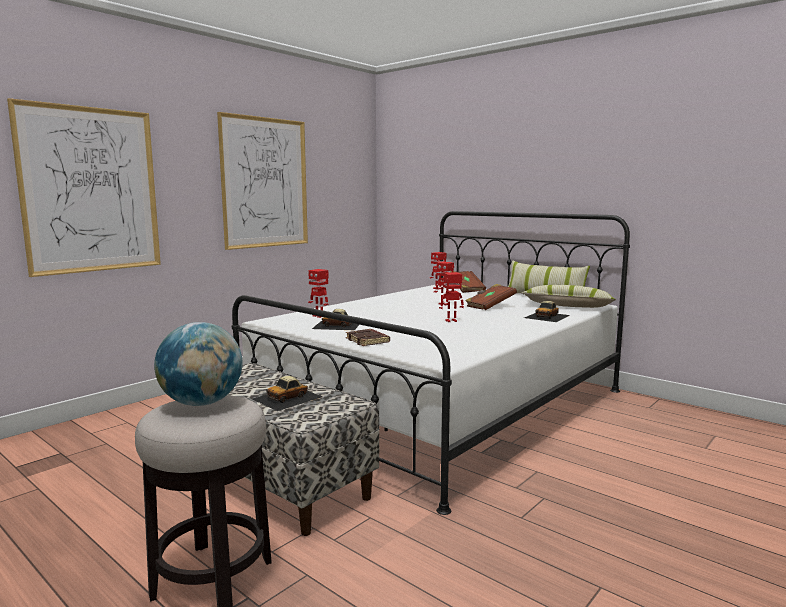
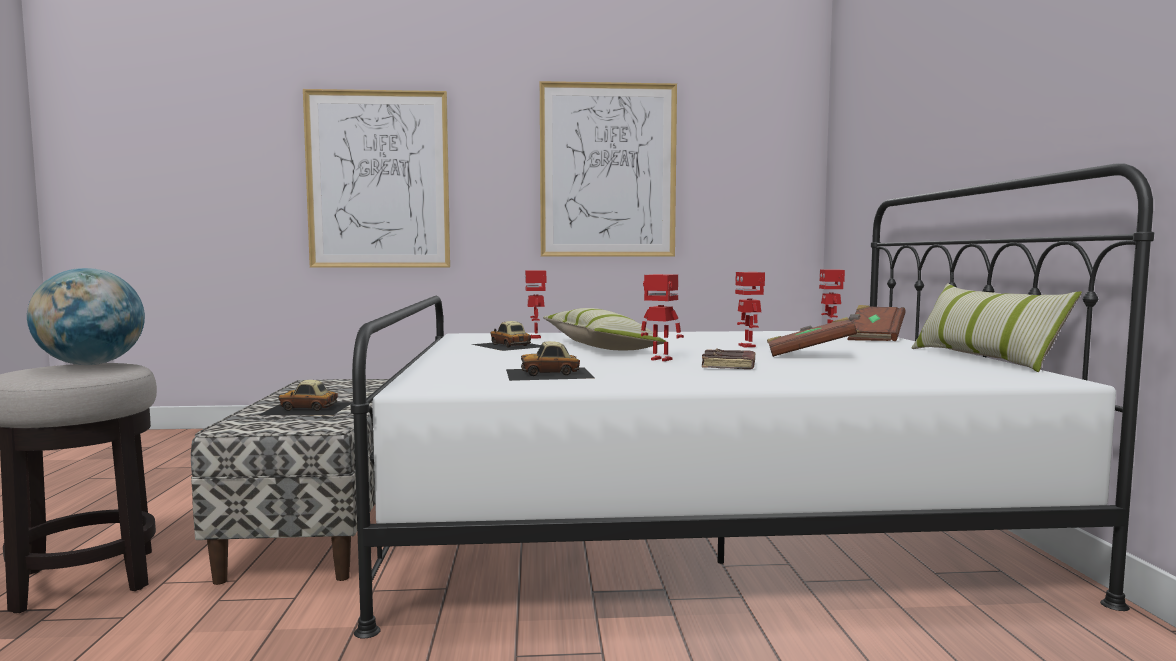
camera: 45 degrees right, 5 degrees down
(368, 341) = (464, 359): brown book -> brown book (730, 365)
(547, 316) = (851, 376): toy car -> toy car (549, 373)
(568, 306) = (969, 372): pillow -> pillow (600, 347)

